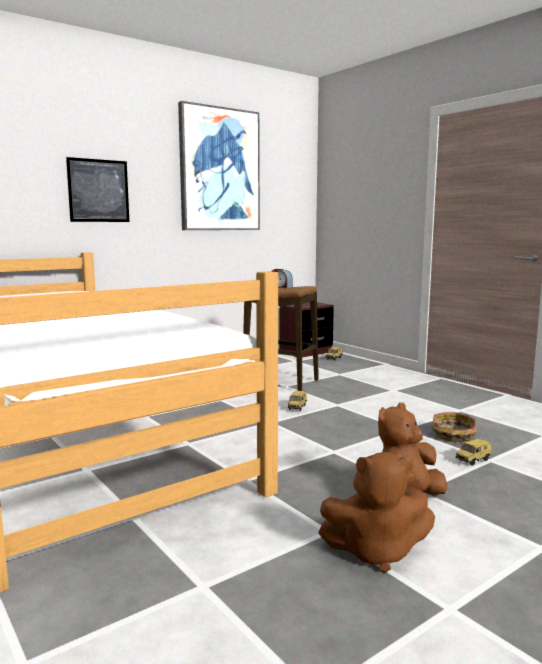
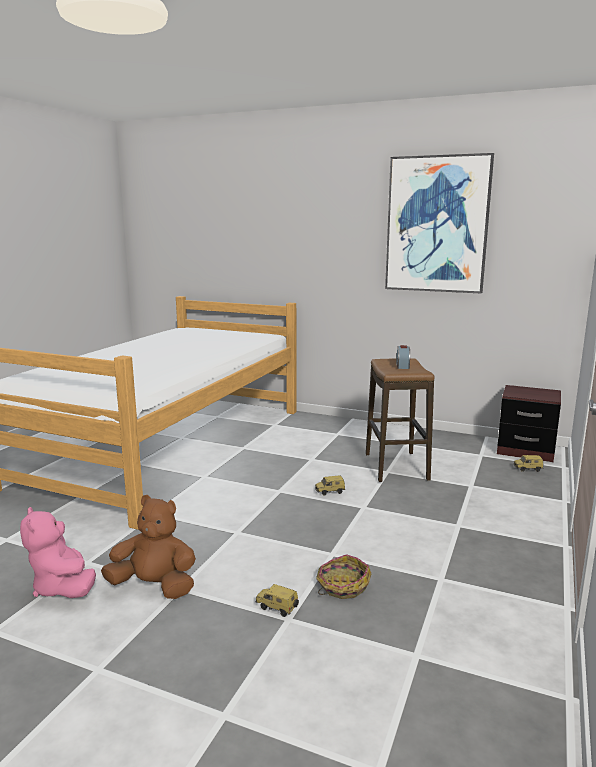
camera: 60 degrees right, 5 degrees up
(98, 190) = (309, 250): picture -> none
(376, 552) = (63, 587): brown plush toy -> pink plush toy

